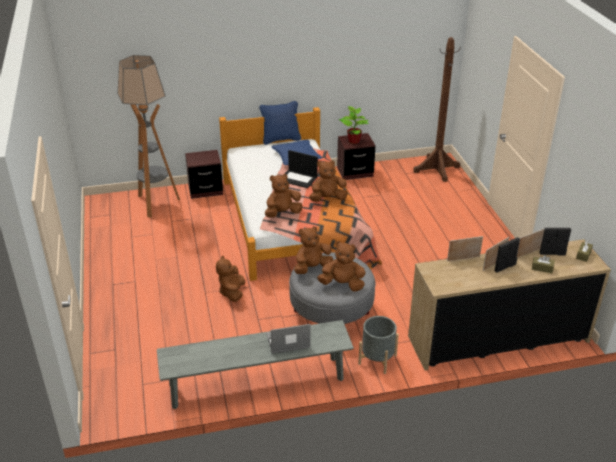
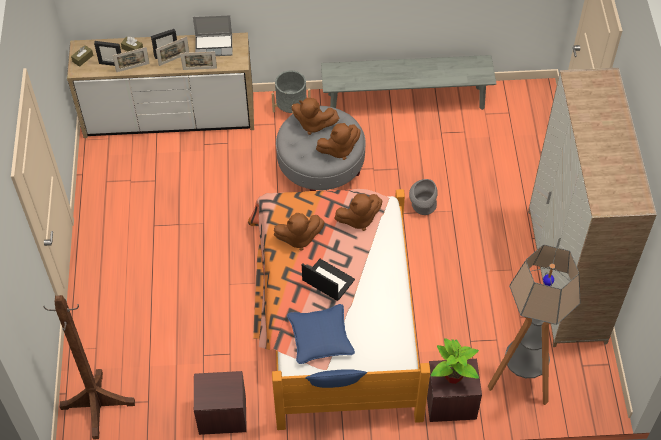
camera: 170 degrees left, 20 degrees up
(109, 260) = (567, 276): none -> white wardrobe
(232, 292) = (422, 207): brown plush toy -> grey vase
(287, 342) = (378, 75): laptop -> laptop (214, 46)
(354, 141) = (221, 389): potted plant -> potted plant (453, 376)

